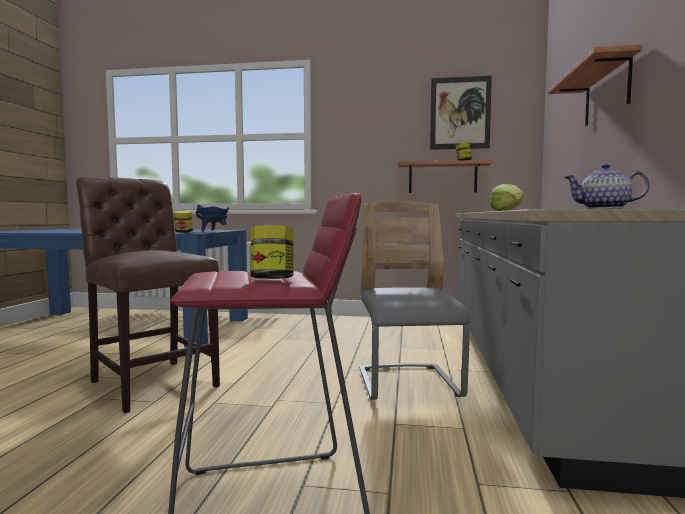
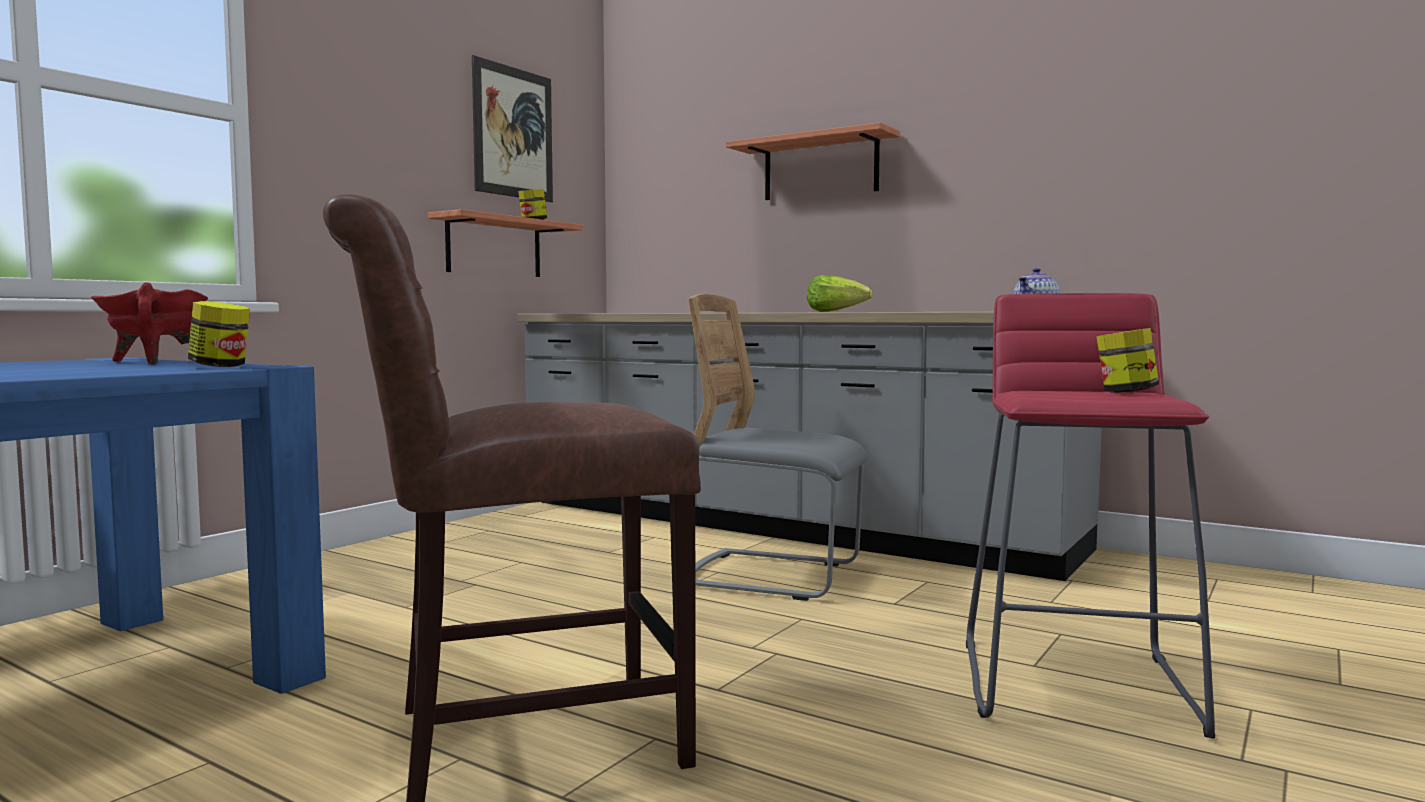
camera: 65 degrees left, 0 degrees up
(213, 231) = (152, 362): blue cooking pot -> red cooking pot

